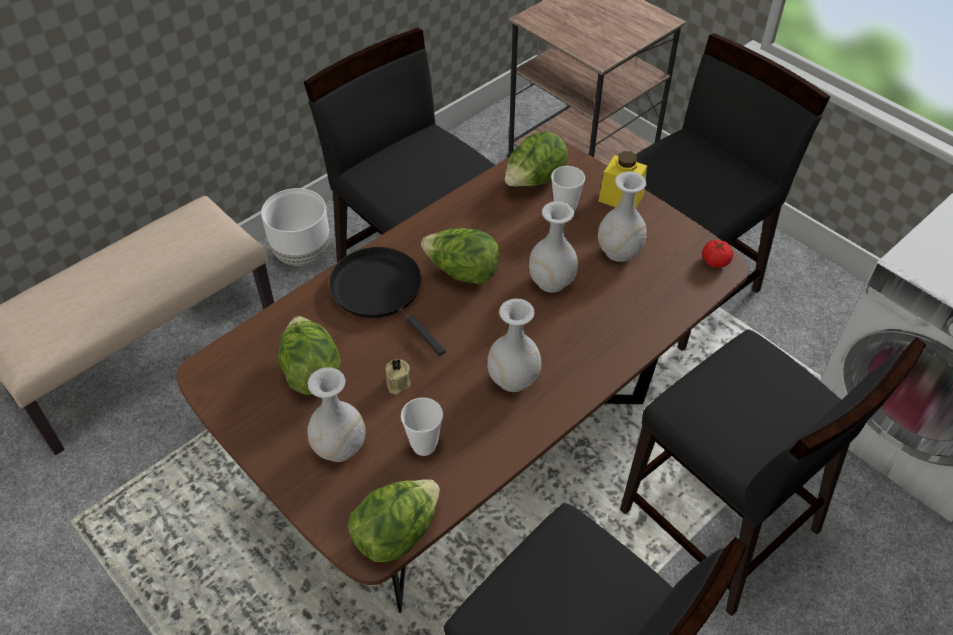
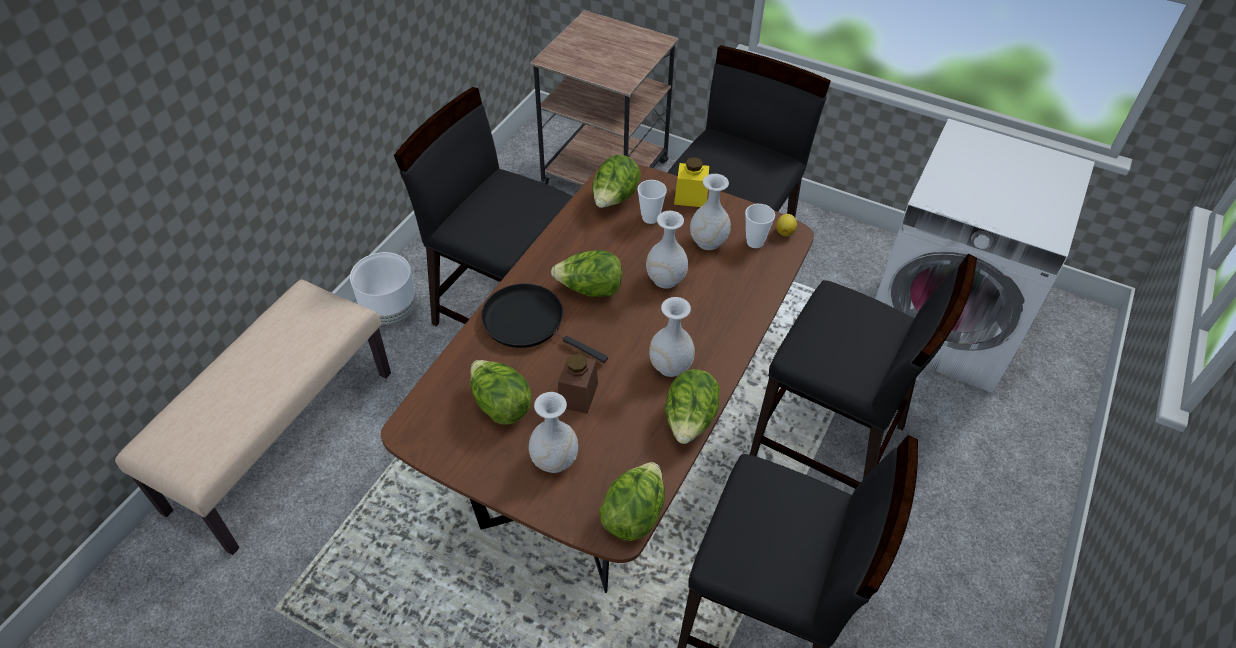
camera: 20 degrees left, 0 degrees up
(397, 383) = (578, 395): beige candle -> brown jar
(424, 445) = (623, 439): cup -> cup (755, 242)
(507, 447) = (690, 421): none -> lettuce
(715, 261) = (785, 232): tomato -> lemon

